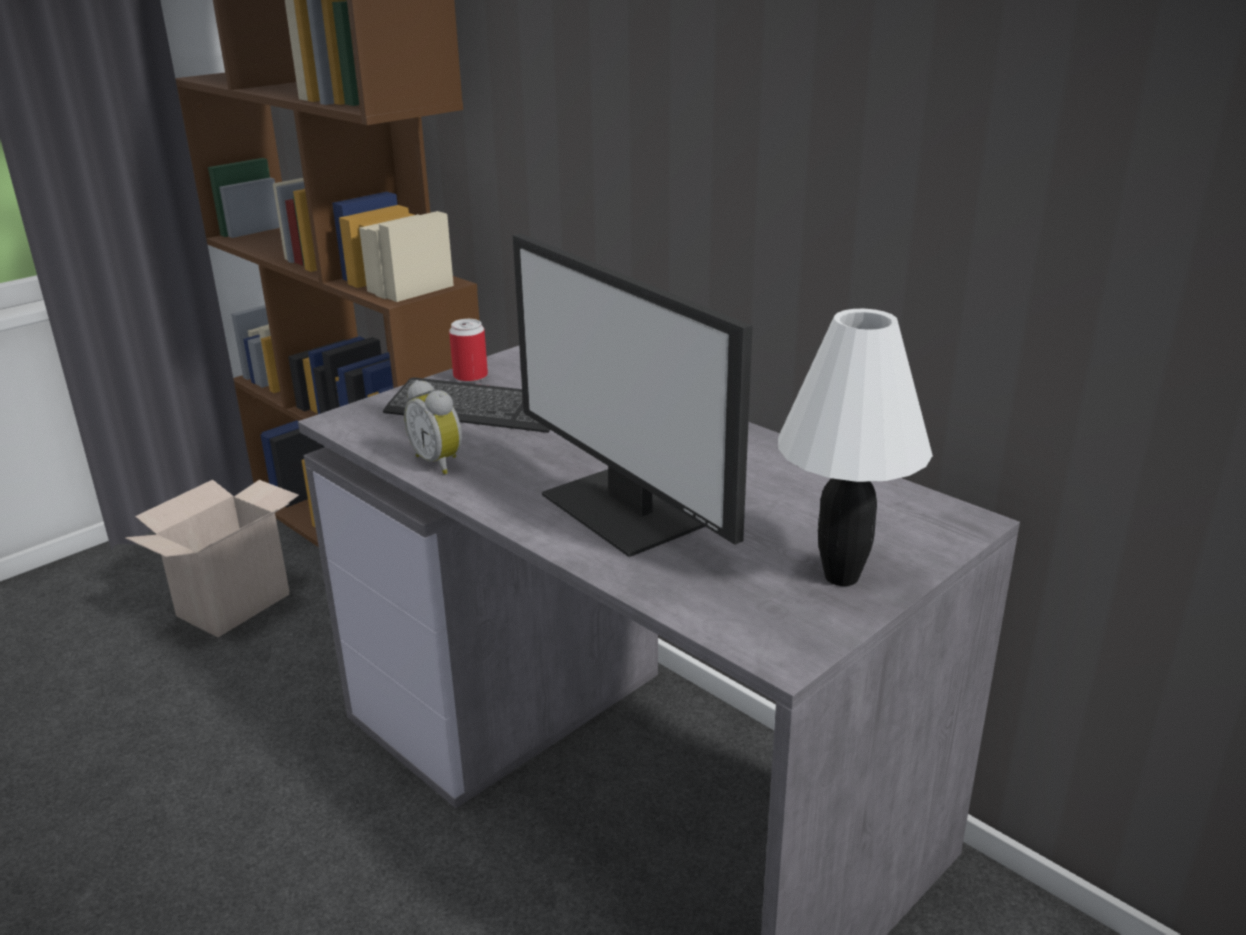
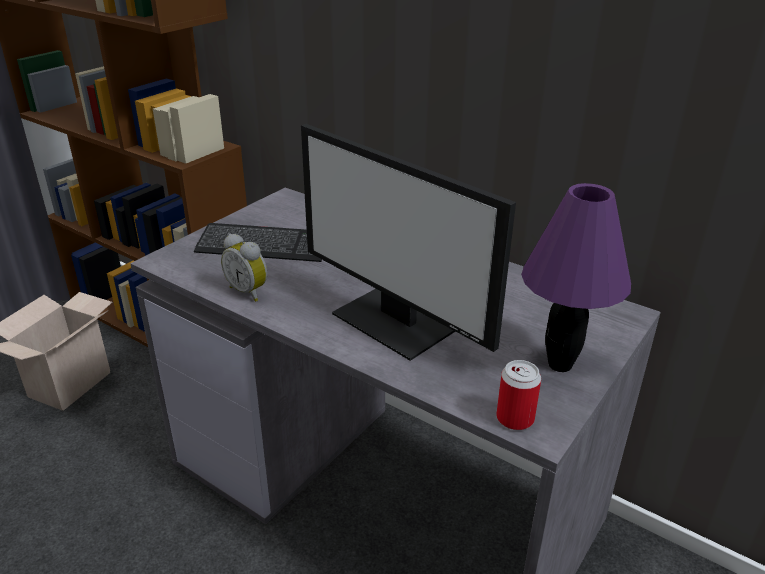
camera: 10 degrees left, 5 degrees up
(470, 376) = (250, 218): can -> can (515, 418)
(843, 577) = (561, 365): white table lamp -> purple table lamp

